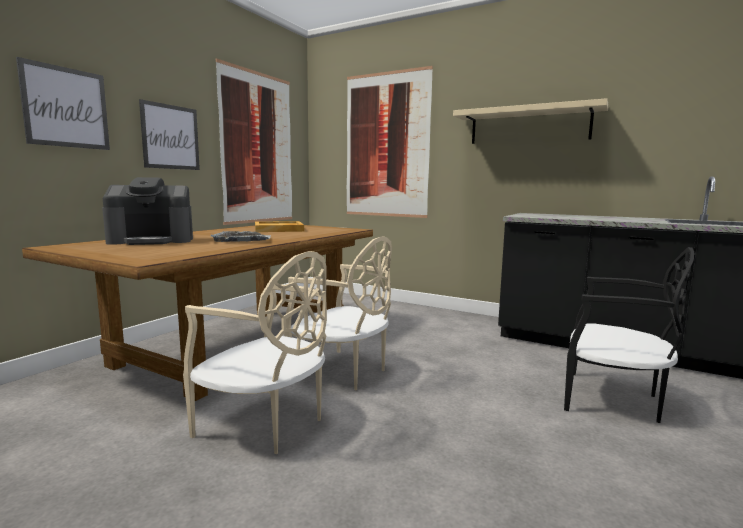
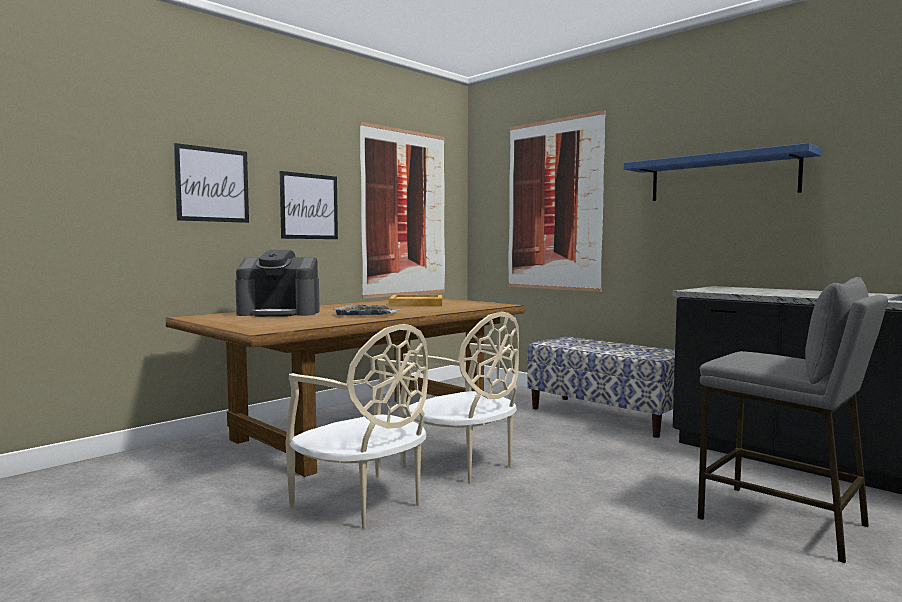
camera: 15 degrees right, 5 degrees down
(435, 317) = (606, 415): none -> bench
(529, 126) = (722, 177): beige shelf -> blue shelf
(613, 399) = (782, 522): black chair -> grey stool

